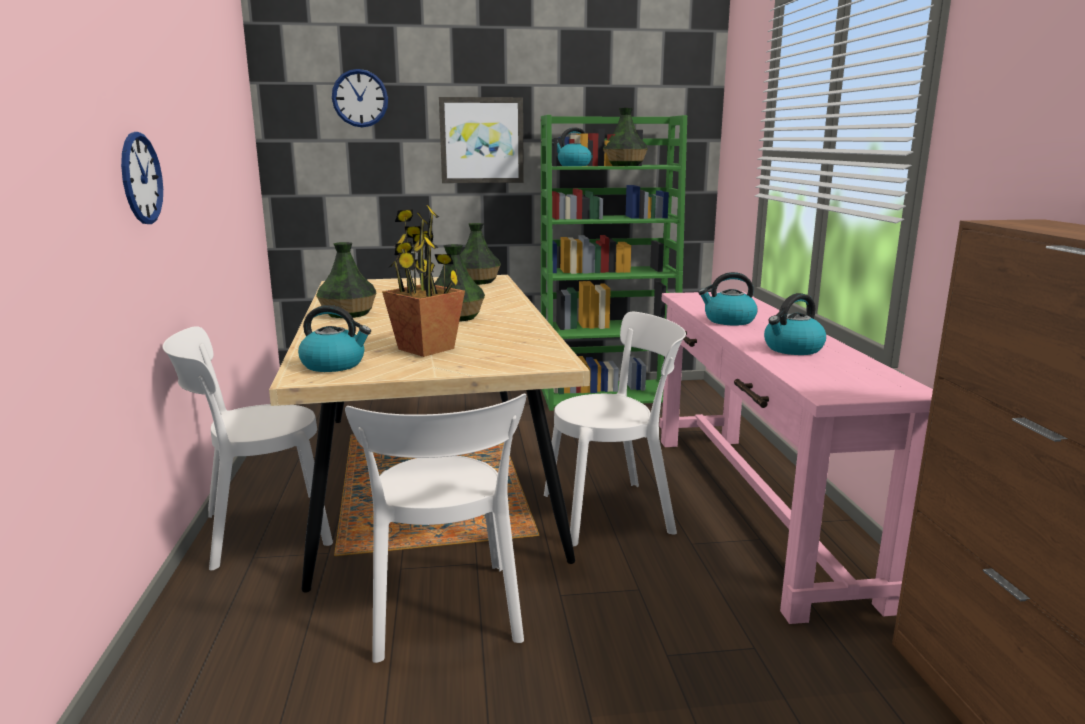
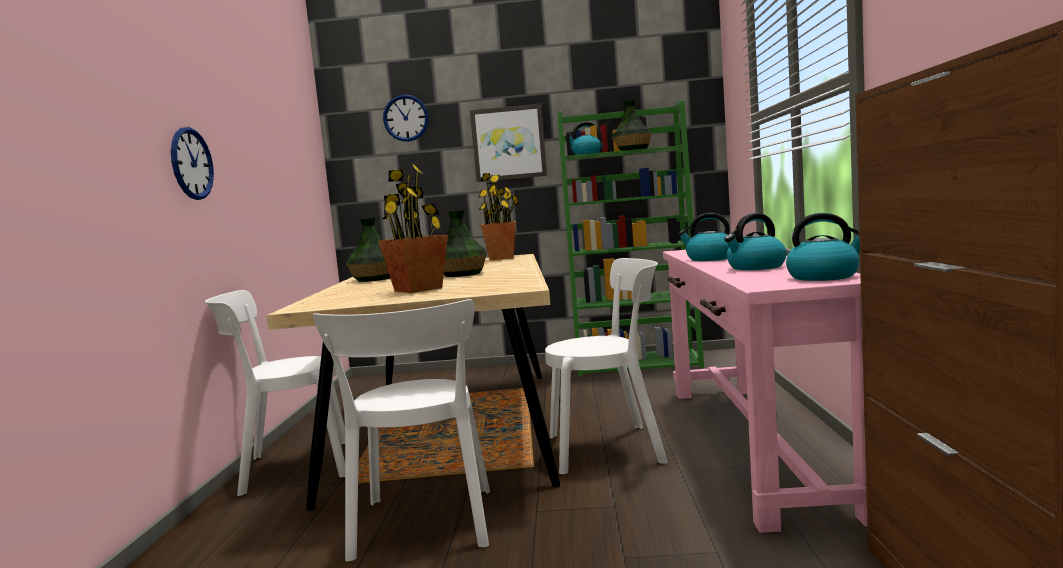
camera: 10 degrees right, 10 degrees down
(334, 364) = (333, 301): kettle -> kettle (824, 277)
(476, 281) = (501, 258): vase -> potted plant

